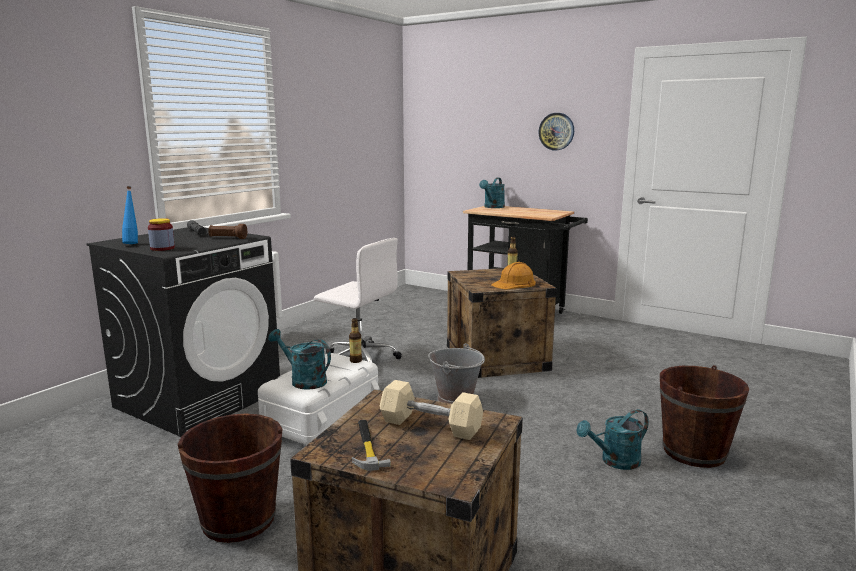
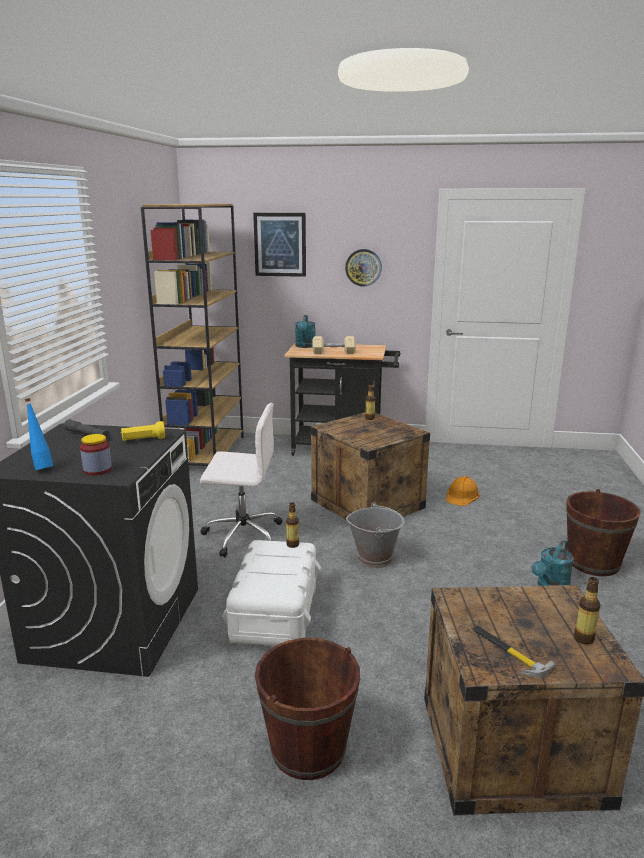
camera: 25 degrees left, 5 degrees up
(227, 238) = (143, 440): brown flashlight -> yellow flashlight
(303, 380) = (269, 581): turquoise watering can -> none
(394, 300) = (206, 453): none -> brown bookcase
(430, 426) = (526, 615): beige dumbbell -> beige dumbbell (333, 353)
(459, 455) = (583, 638): none -> bottle
(481, 110) = (280, 244): none -> picture
(514, 283) = (390, 433): orange hard hat -> orange hard hat (462, 496)

